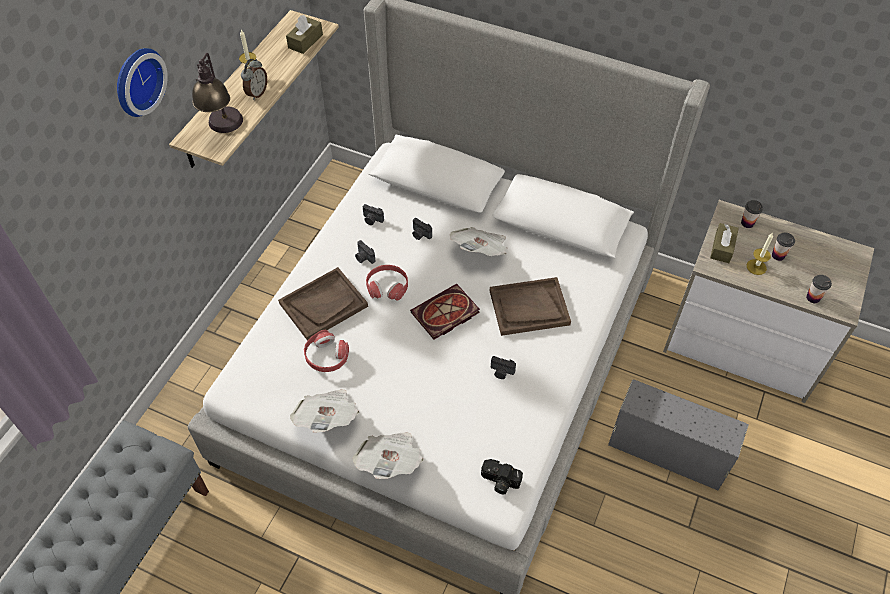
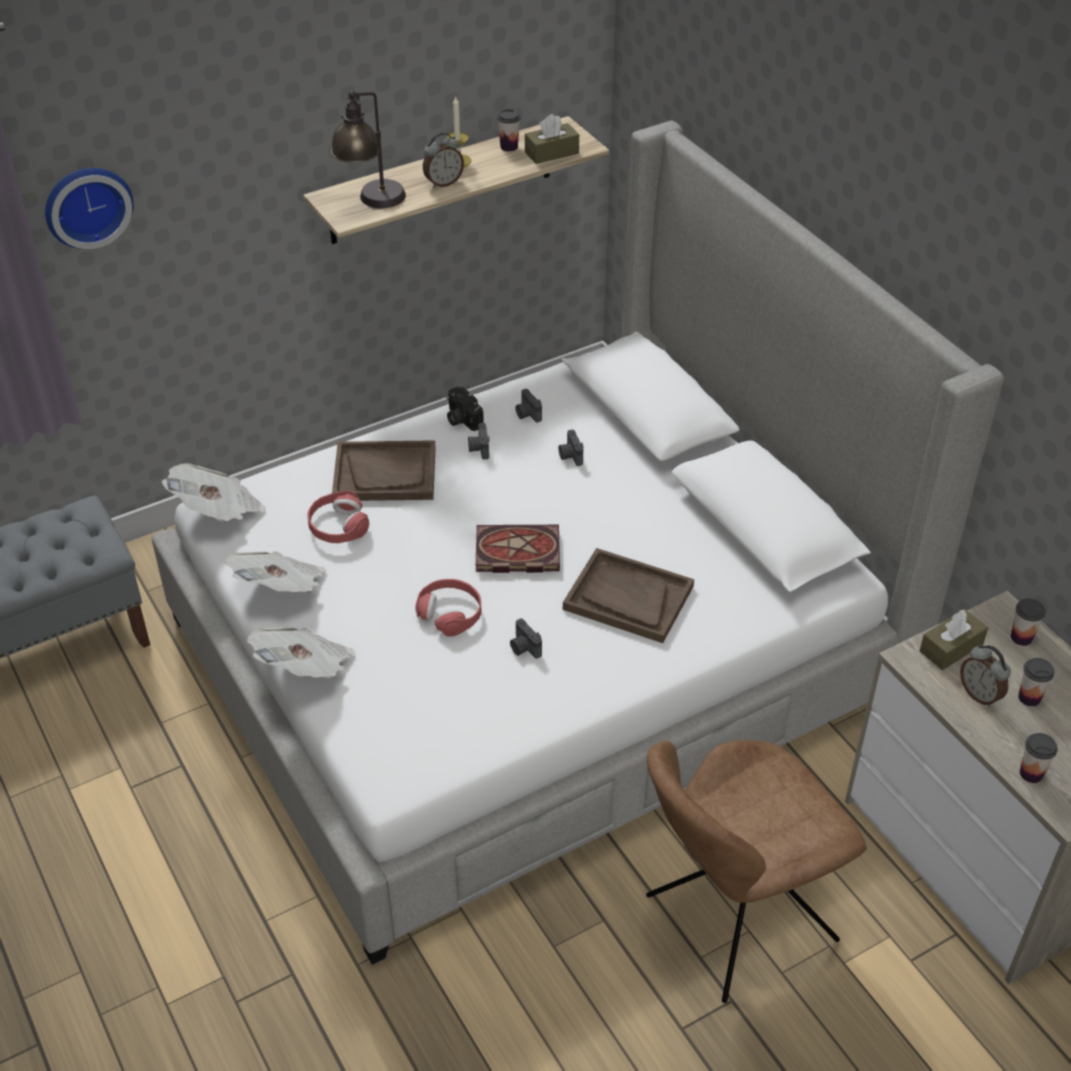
camera: 35 degrees right, 10 degrees down
(136, 81) = (276, 91): wall clock -> wall clock (87, 205)
(274, 48) = (509, 147): none -> cup
(387, 286) = (476, 491): red headphones -> red headphones (450, 613)
(481, 251) = (628, 508): newspaper -> newspaper (218, 511)
(499, 482) = (407, 759): camera -> camera (461, 418)
(665, 451) = (734, 921): grey storage box -> brown chair
(756, 267) = (980, 694): candle -> alarm clock

